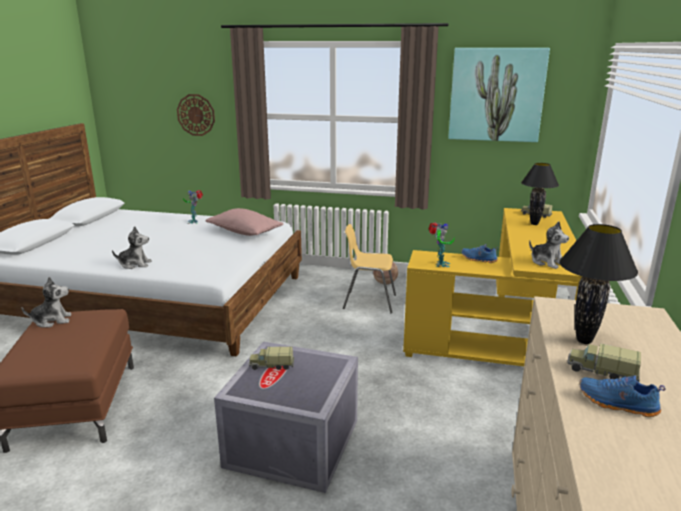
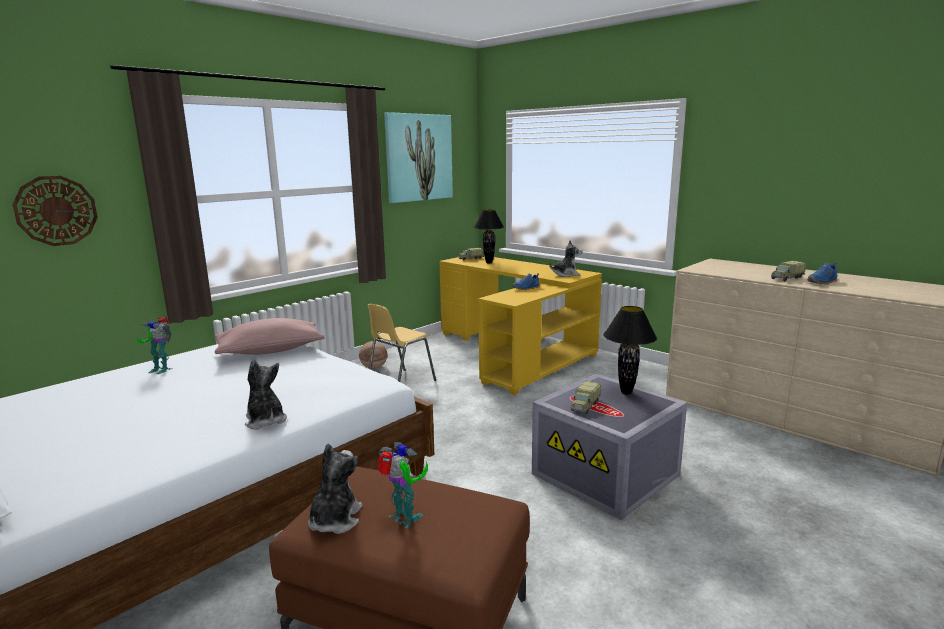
camera: 60 degrees left, 5 degrees down
(135, 264) = (265, 421): plush toy -> plush toy turned 60 degrees counterclockwise
(440, 264) = (522, 297): toy robot -> toy robot (404, 519)
(583, 341) = (747, 274): black table lamp -> black table lamp (626, 392)

